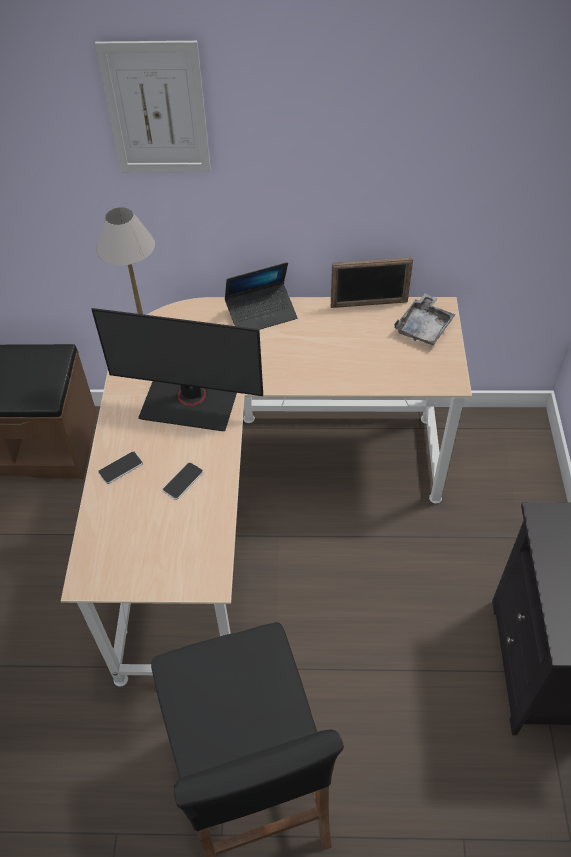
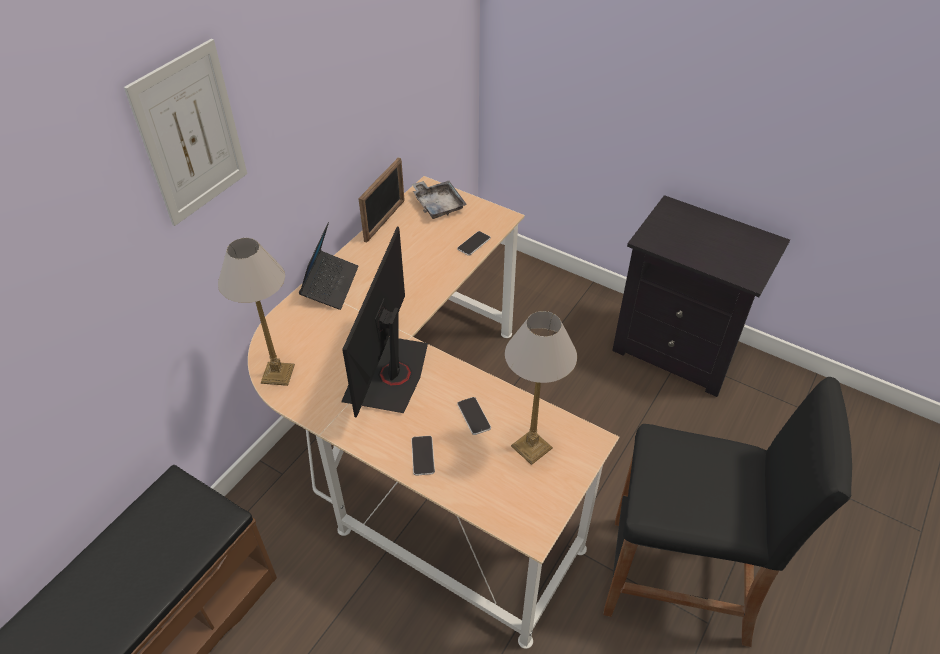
camera: 60 degrees left, 5 degrees down
(176, 538) = (531, 446): none -> table lamp
(190, 402) = (388, 374): monitor -> monitor turned 150 degrees clockwise
(394, 378) = (474, 244): none -> phone

